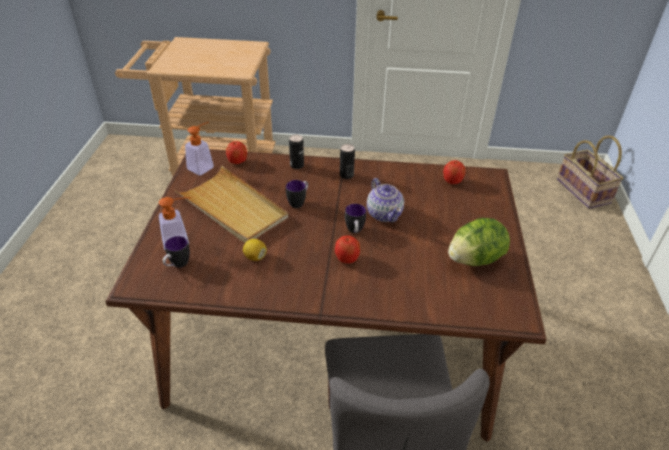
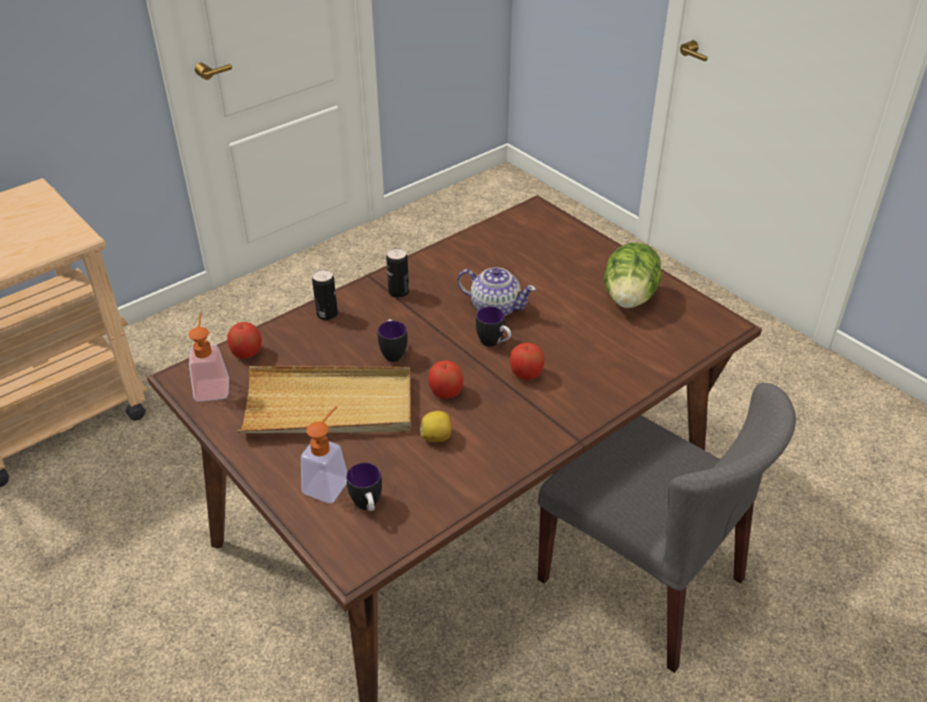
camera: 45 degrees left, 0 degrees up
(452, 181) = (509, 236): apple -> apple (445, 392)
(584, 191) = (520, 197): basket -> none

